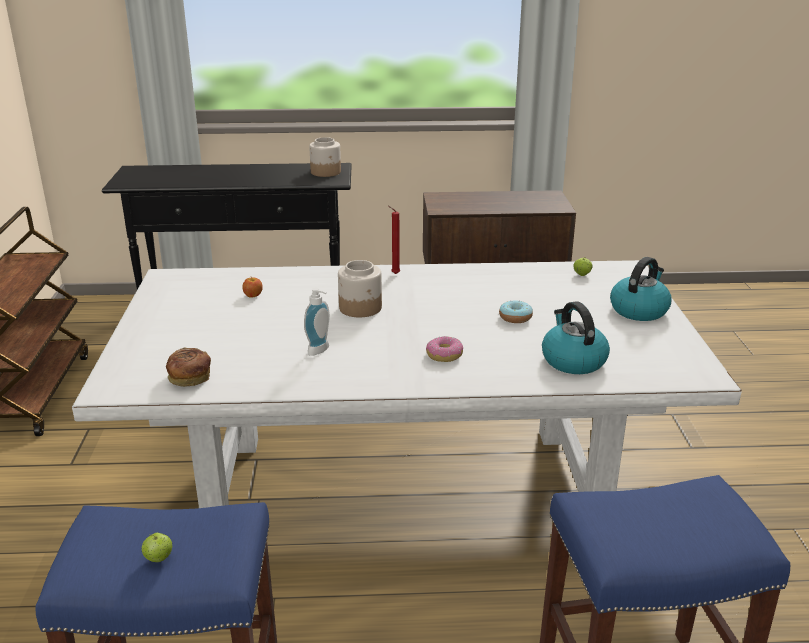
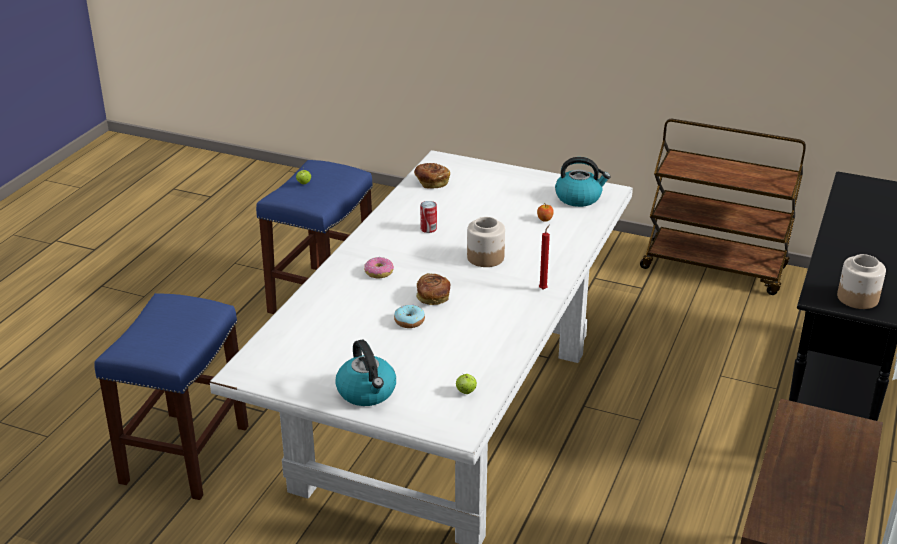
camera: 115 degrees right, 5 degrees up
(321, 351) = (428, 229): soap dispenser -> can
(463, 316) = (433, 298): none -> bread
(572, 360) = (320, 322): kettle -> kettle (579, 198)

